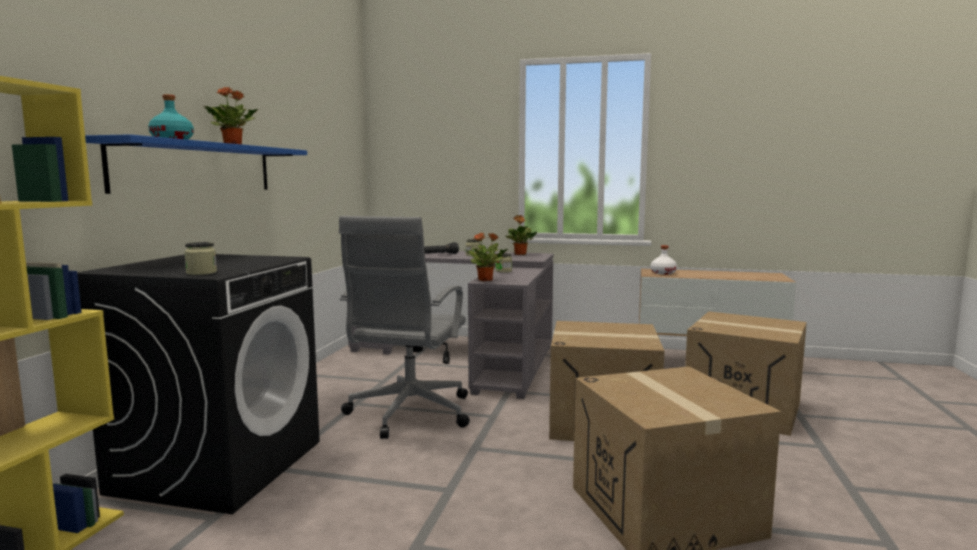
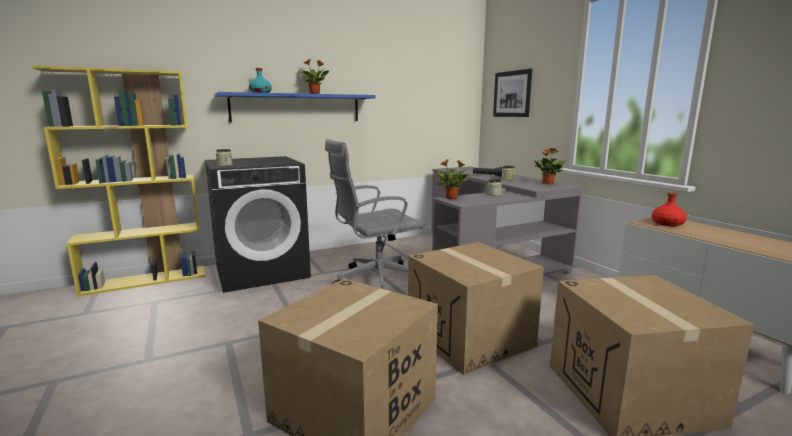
camera: 50 degrees right, 5 degrees up
(423, 155) = (512, 94): none -> picture
(663, 273) = (667, 223): white bottle -> red bottle

